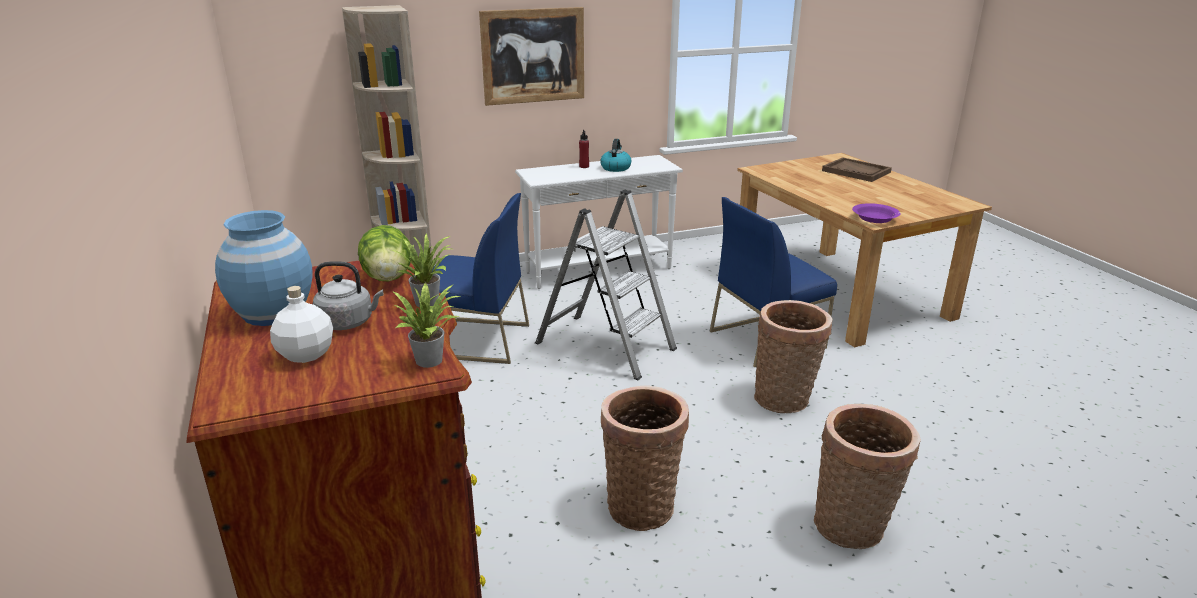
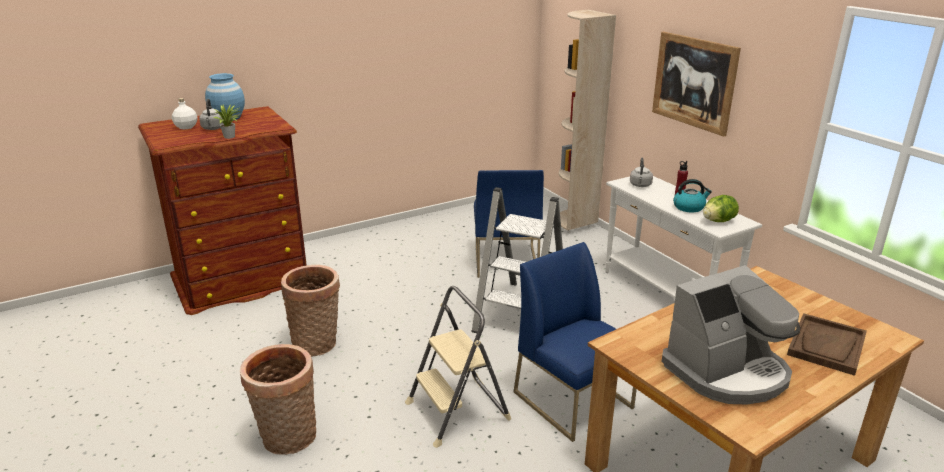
camera: 80 degrees right, 0 degrees up
(388, 278) = (260, 128): lettuce -> lettuce (718, 221)
(432, 359) = (171, 144): potted plant -> none
(551, 175) = (640, 185): none -> grey kettle
(785, 399) = (461, 409): basket -> beige step ladder
(875, 219) = (626, 345): purple bowl -> none
(901, 198) = (727, 372): none -> coffee machine

